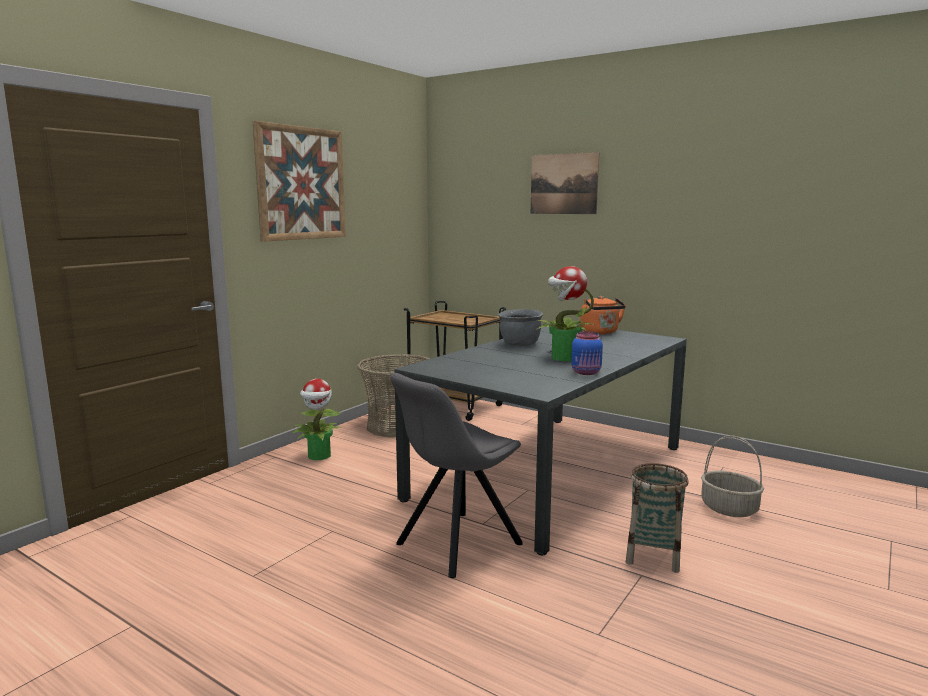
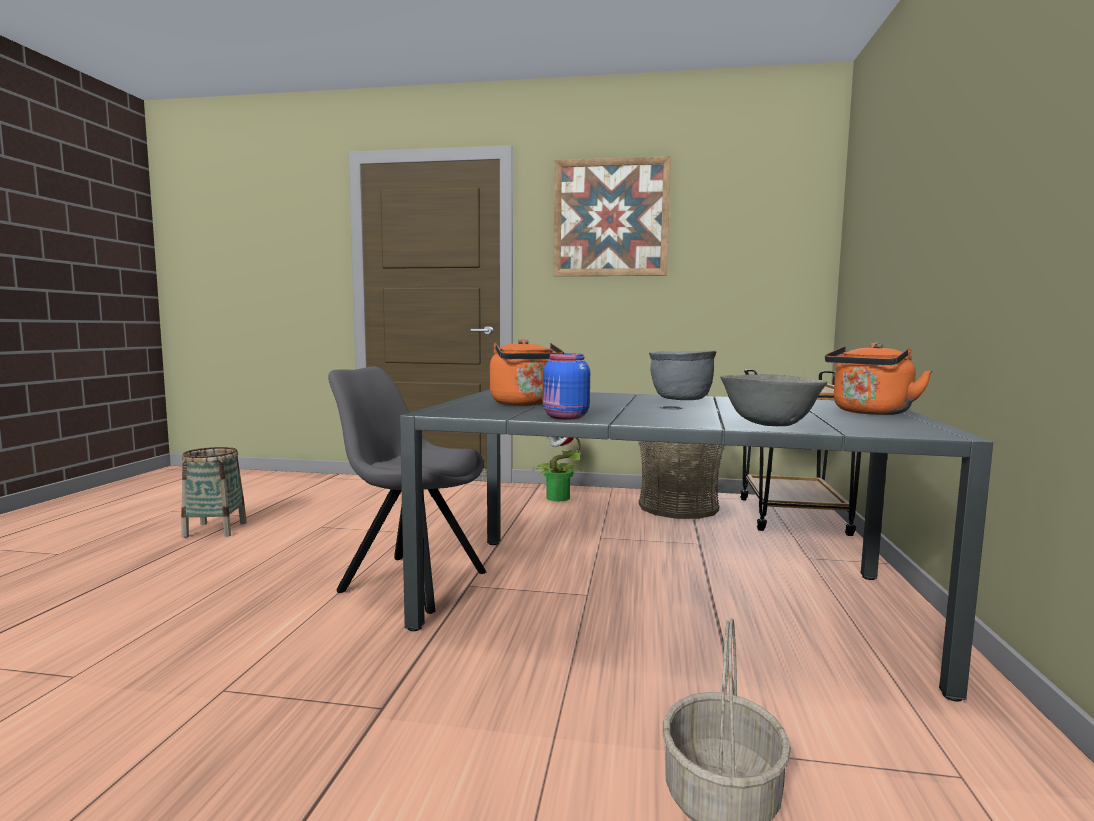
camera: 65 degrees right, 5 degrees down
(513, 372) = (525, 404): none -> orange kettle
(563, 184) = (934, 155): picture -> none
(563, 358) = (637, 410): potted plant -> none
(634, 351) = (769, 425): none -> grey bowl
(653, 555) = (449, 713): basket -> basket (215, 529)

